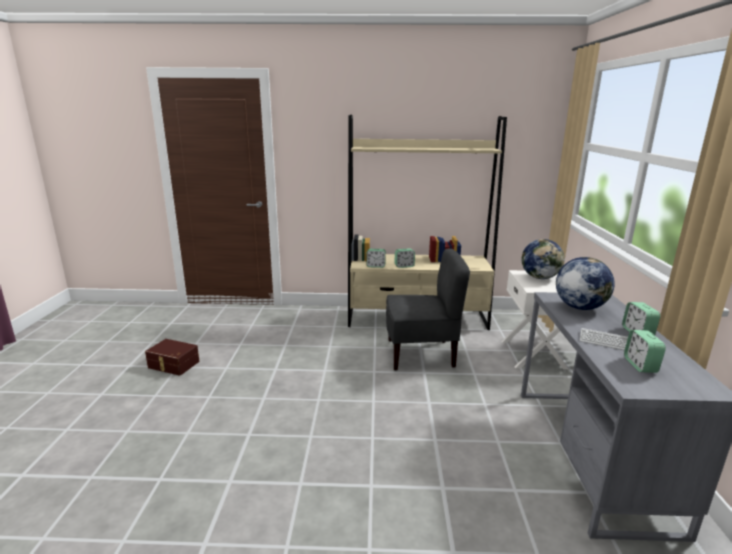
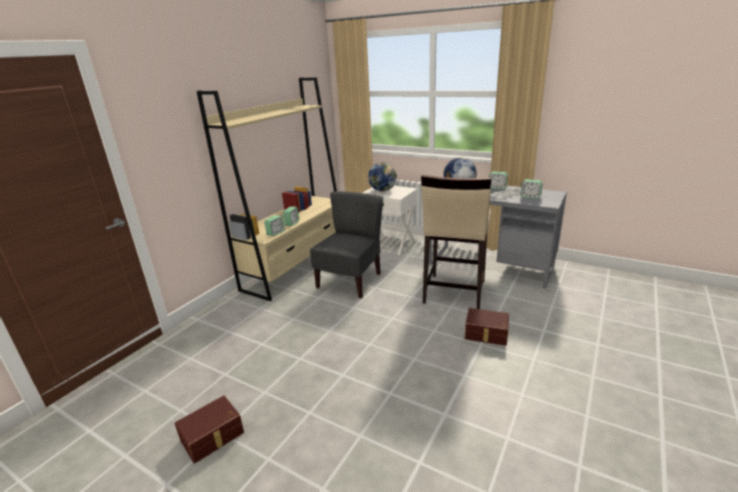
camera: 60 degrees left, 5 degrees up
(396, 486) = (486, 334): none -> brown storage box
(472, 434) = (453, 292): none -> beige stool

